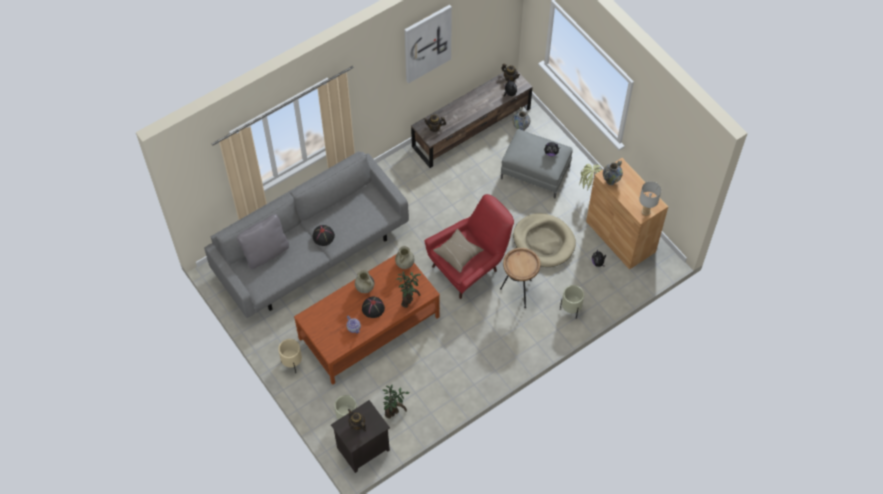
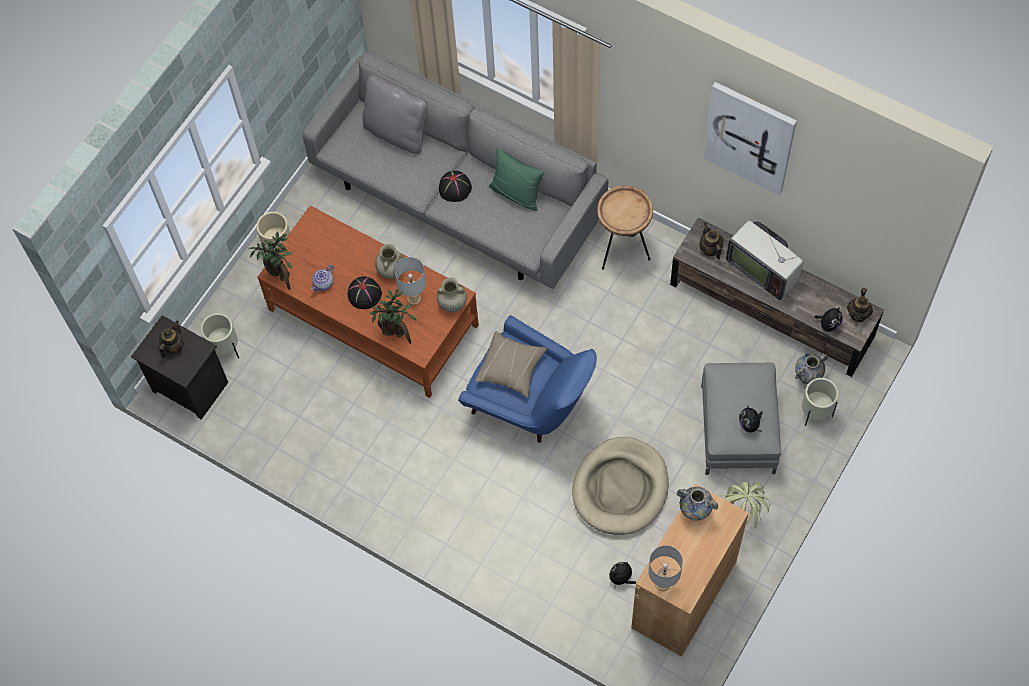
camera: 70 degrees right, 5 degrees up
(345, 206) = (516, 193): none -> green pillow
(391, 282) = (414, 299): none -> grey table lamp
(394, 412) = (258, 402): potted plant -> potted plant (280, 276)
(460, 108) = (763, 269): none -> television
(470, 266) = (531, 404): red armchair -> blue armchair
(518, 292) = (518, 486): brown side table -> brown side table (623, 252)
(570, 310) = (521, 569): beige planter -> beige planter (815, 414)

